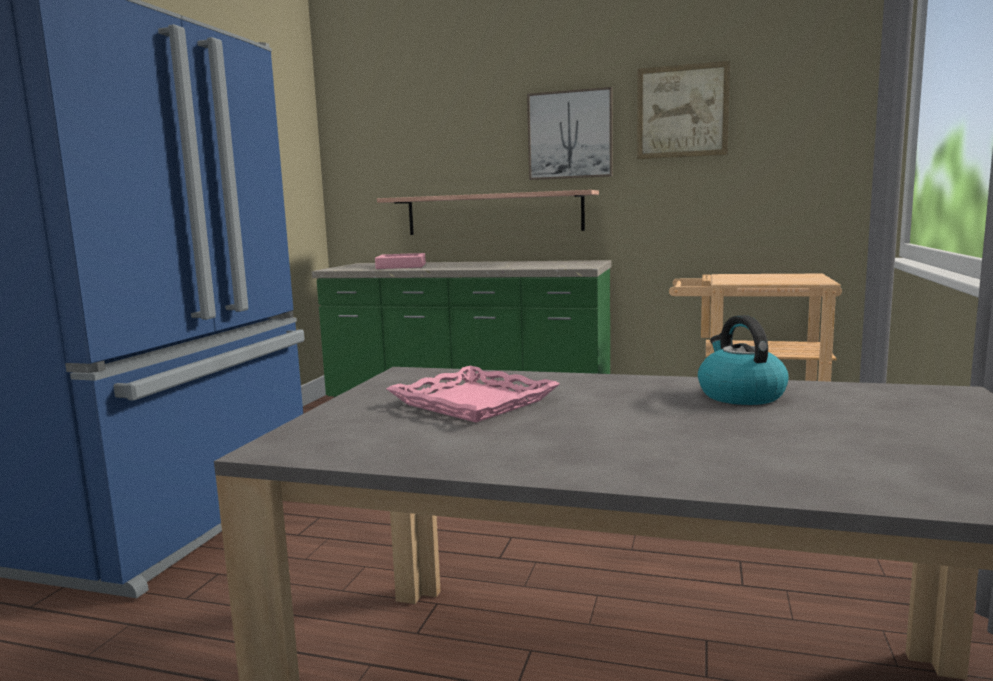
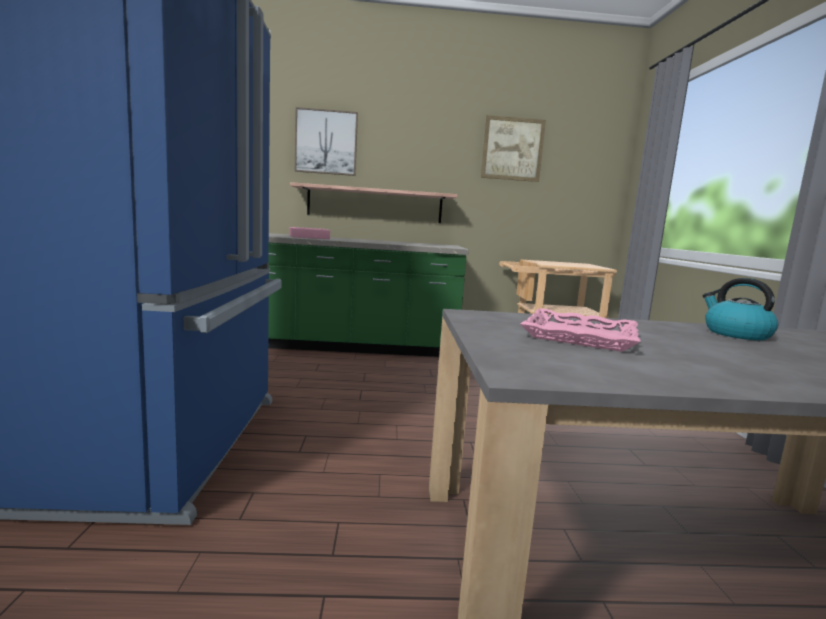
camera: 20 degrees left, 0 degrees up
(570, 135) = (436, 154): picture -> picture (326, 142)

